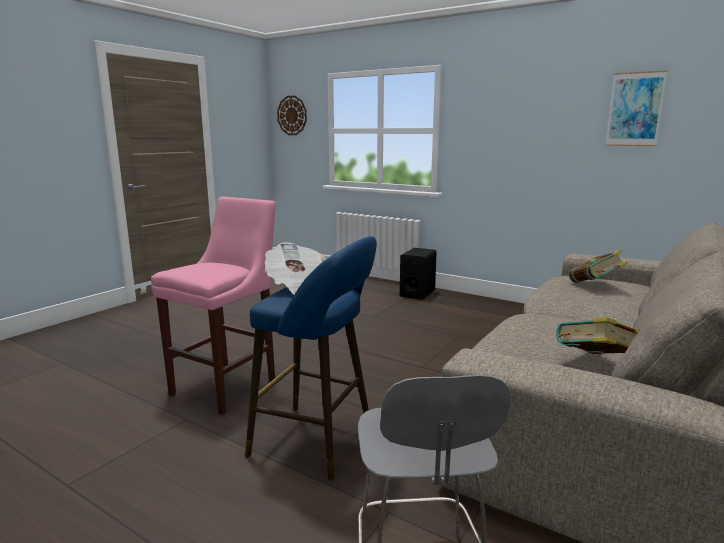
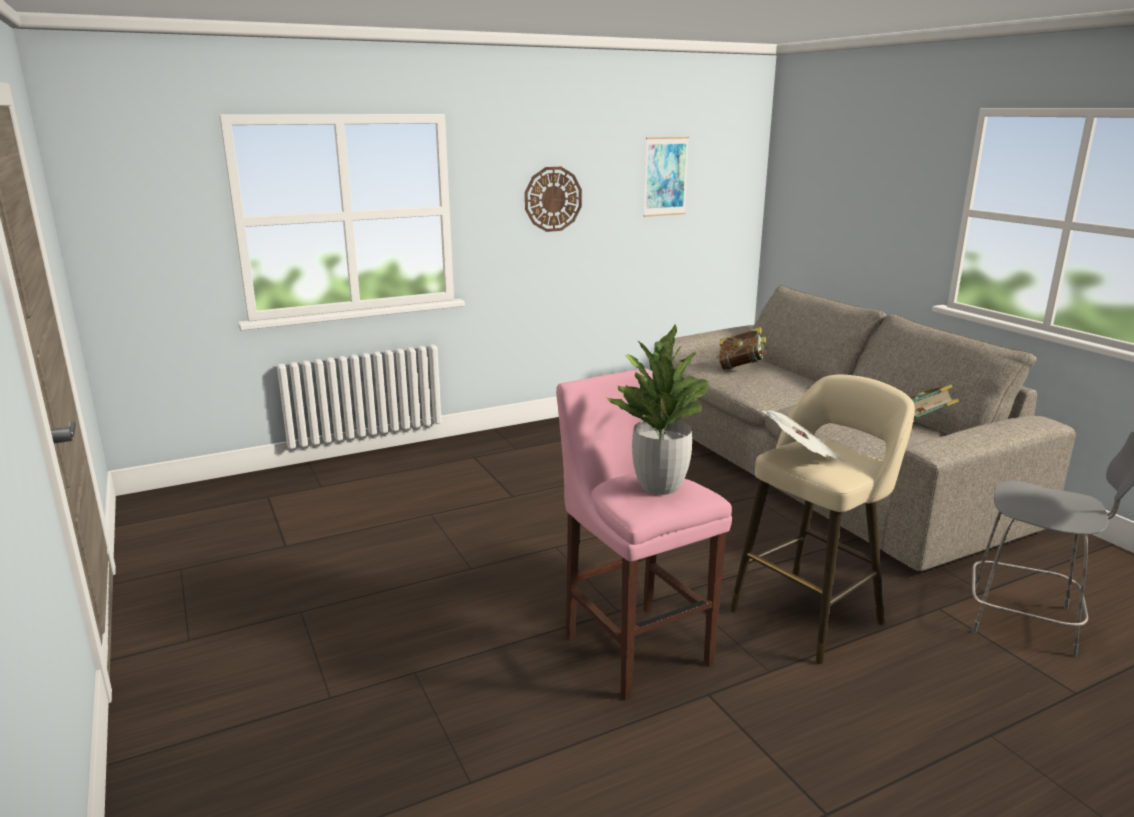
camera: 60 degrees left, 5 degrees up
(211, 269) = (659, 487): none -> potted plant
(292, 115) = (128, 196): wall clock -> wall clock (553, 199)
(318, 442) = (811, 613): blue stool -> beige stool
(417, 293) = (469, 448): black speaker -> none

